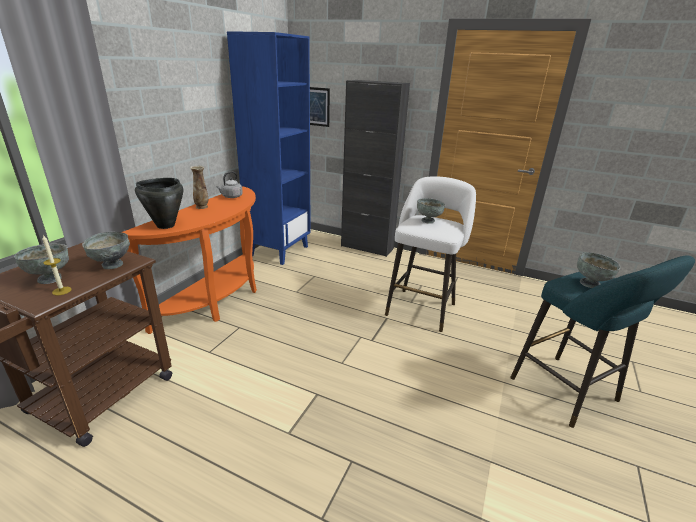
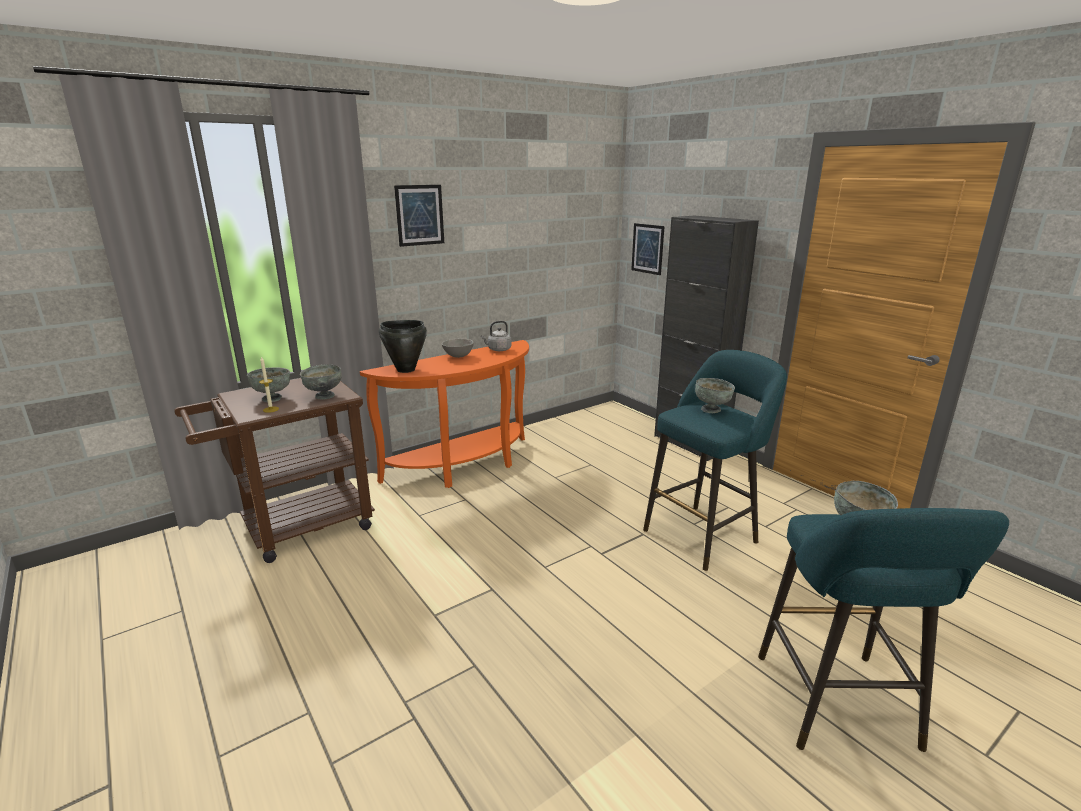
camera: 30 degrees right, 5 degrees down
(144, 75) = (420, 215): none -> picture
(202, 207) = (457, 356): vase -> grey bowl
(279, 251) = (571, 427): blue bookcase -> none
(422, 307) = (704, 534): white stool -> turquoise stool

